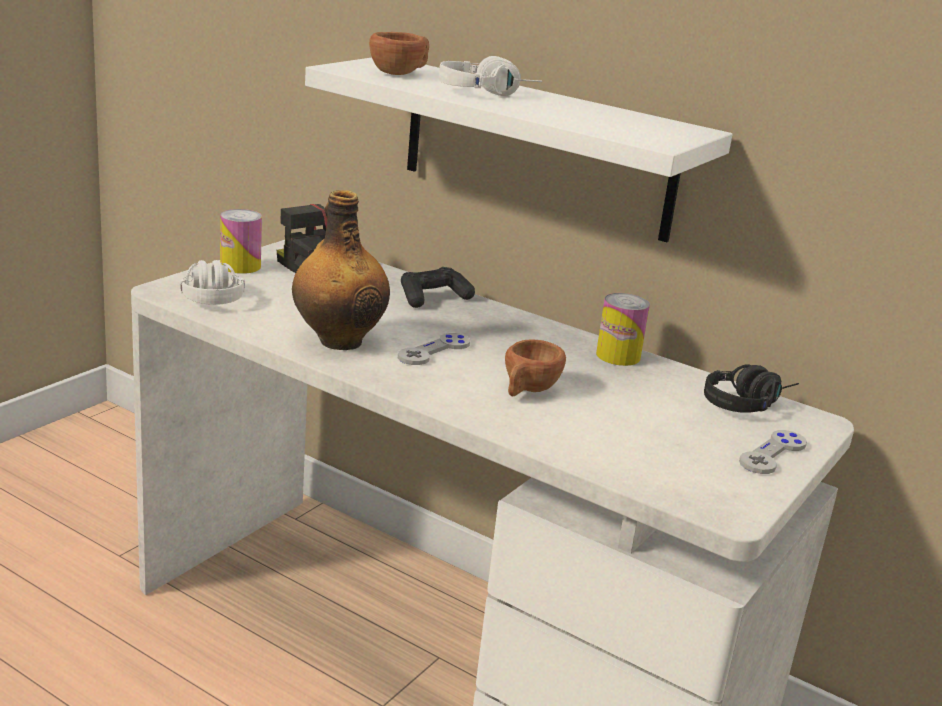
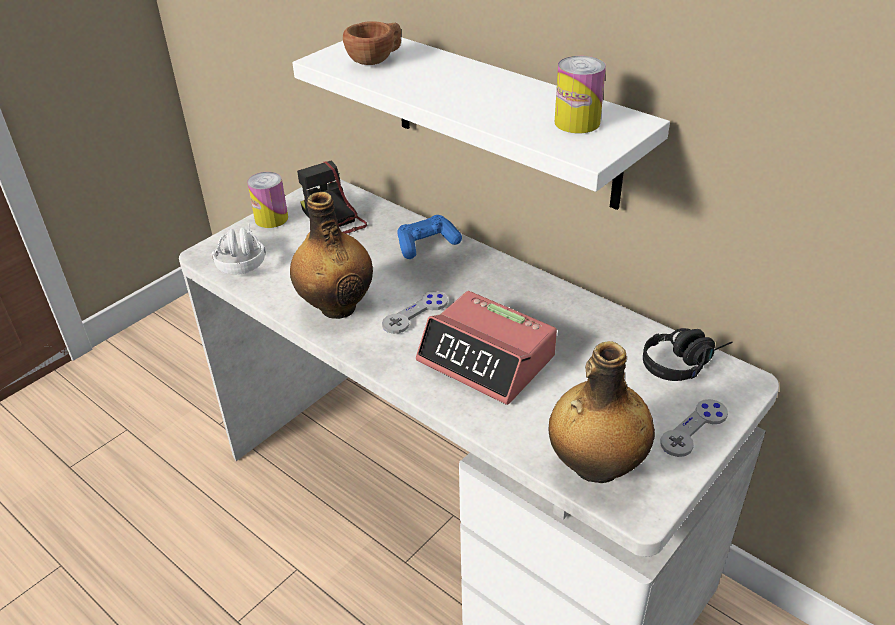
camera: 10 degrees right, 15 degrees up
(433, 298) = (427, 244): black game controller -> blue game controller
(487, 93) = (447, 83): white headphones -> none
(527, 390) = (487, 359): brown cup -> alarm clock
(618, 356) = (576, 307): can -> can (577, 122)
(672, 479) = (595, 467): none -> bottle

